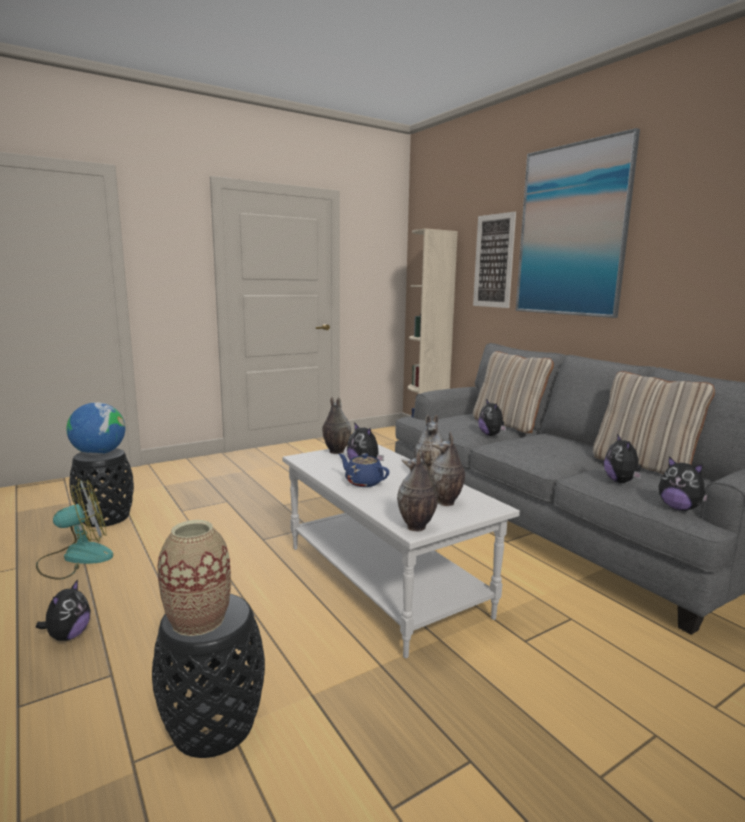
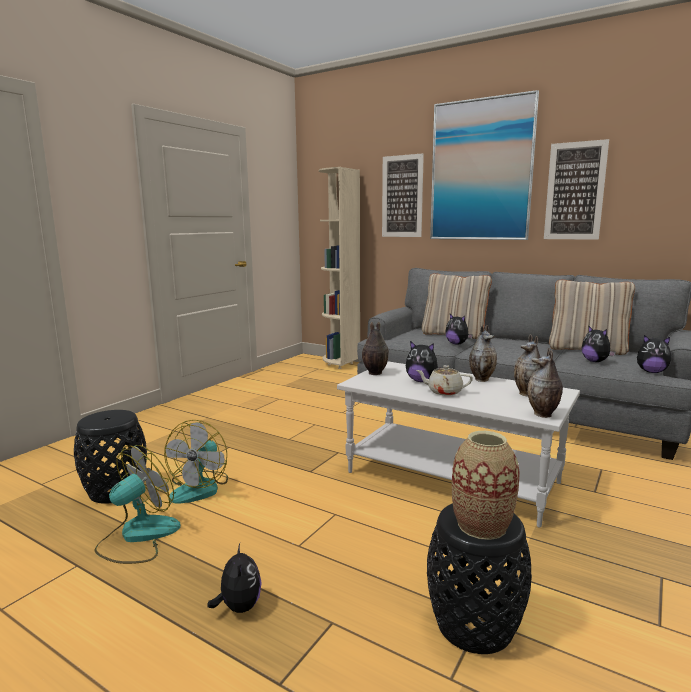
camera: 25 degrees left, 0 degrees up
(99, 453) = (107, 418): globe -> none
(163, 531) = (200, 487): none -> fan
(363, 482) = (444, 392): blue teapot -> beige teapot
(675, 257) = (575, 191): none -> picture

